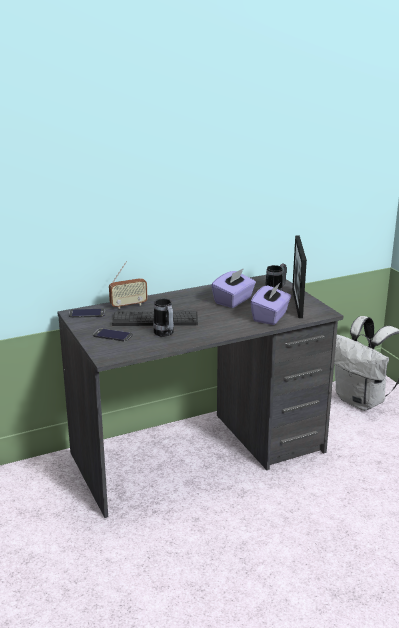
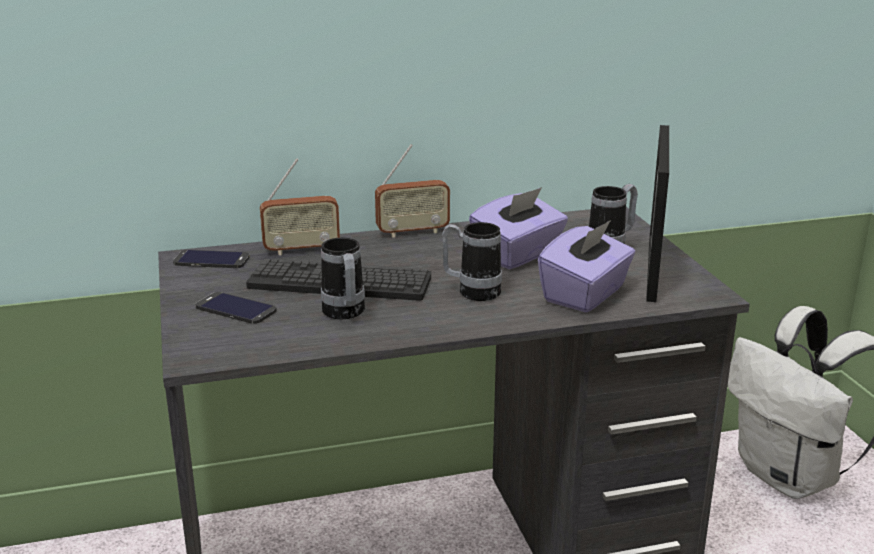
camera: 10 degrees right, 0 degrees up
(178, 293) = (412, 232): none -> radio
(218, 319) = (471, 292): none -> mug

